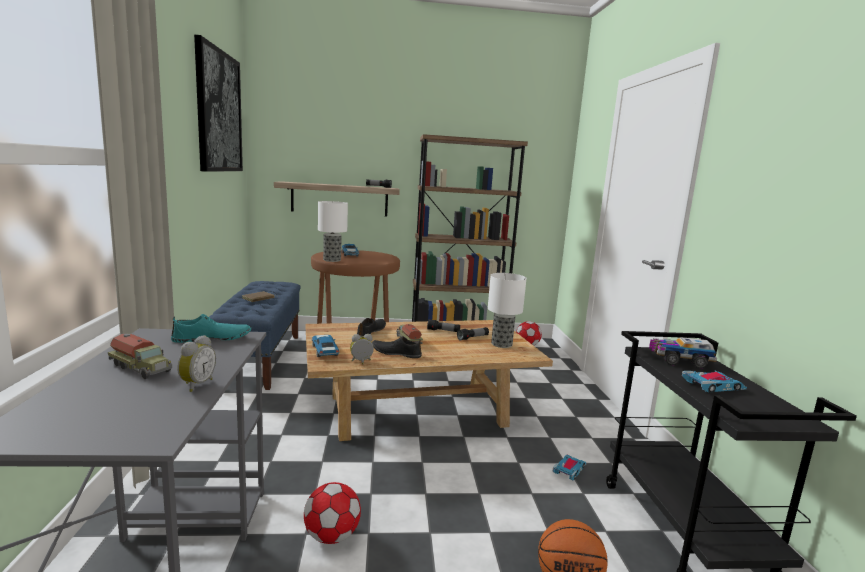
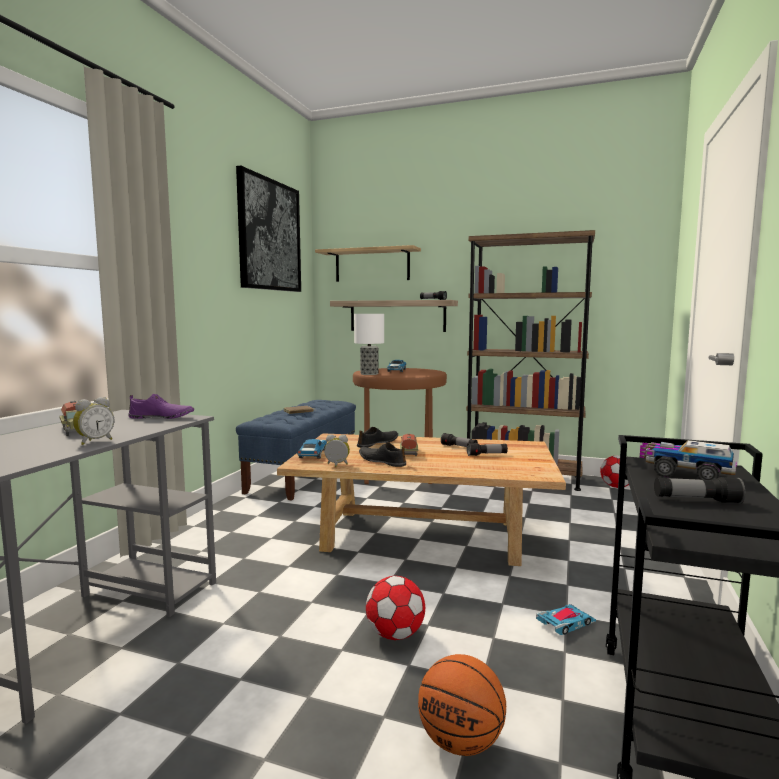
camera: 25 degrees right, 5 degrees down
(212, 339) = (161, 417): turquoise shoe -> purple shoe
(314, 148) = (372, 265): none -> shelf
(332, 536) = (244, 630): football -> football (395, 634)
(501, 344) = (515, 462): table lamp -> none
(713, 386) = (696, 500): toy car -> flashlight

